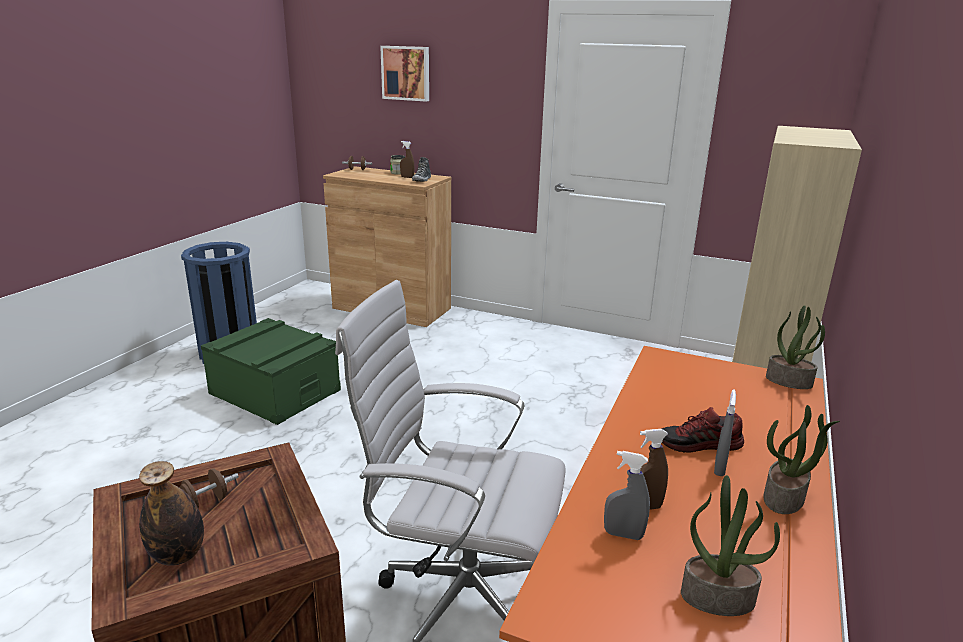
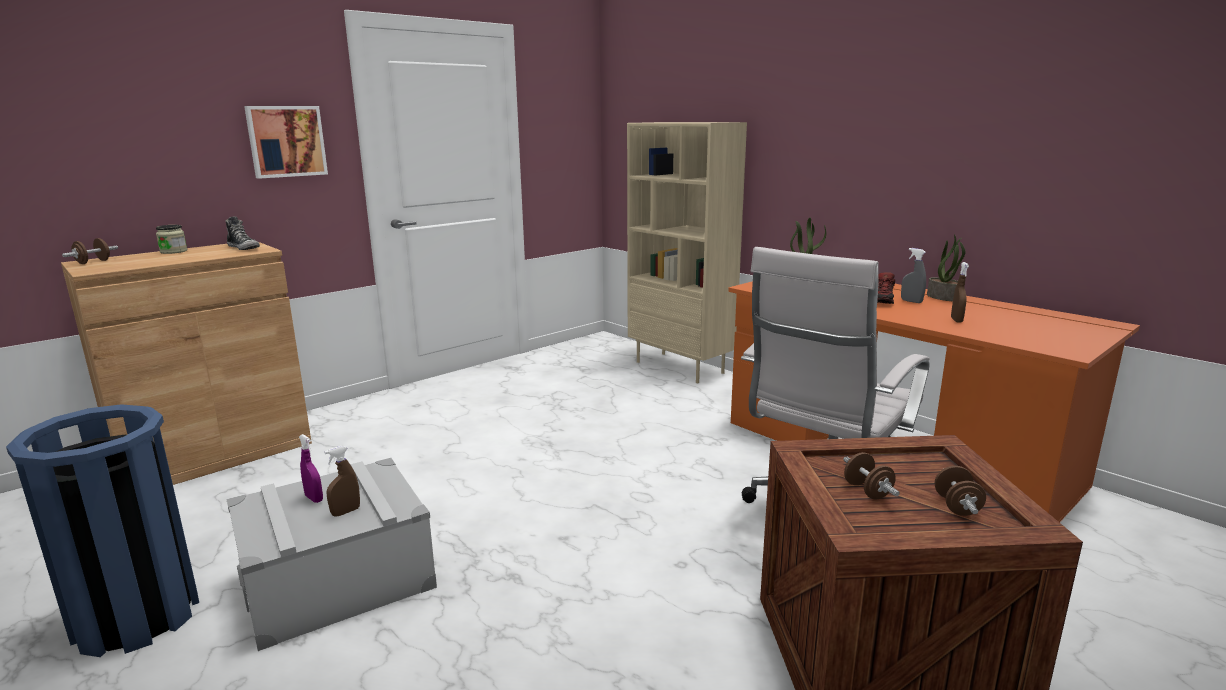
camera: 65 degrees left, 5 degrees down
(178, 555) = (957, 506): bottle -> brown dumbbell
(274, 391) = (337, 580): green storage box -> grey storage box
(275, 338) = (314, 498): none -> purple spray bottle
(406, 73) = (139, 102): picture -> picture (286, 141)
(407, 177) = (210, 251): brown spray bottle -> brown spray bottle (345, 512)
(623, 534) = (986, 328): grey spray bottle -> none
(718, 597) = (1039, 322): potted plant -> none

